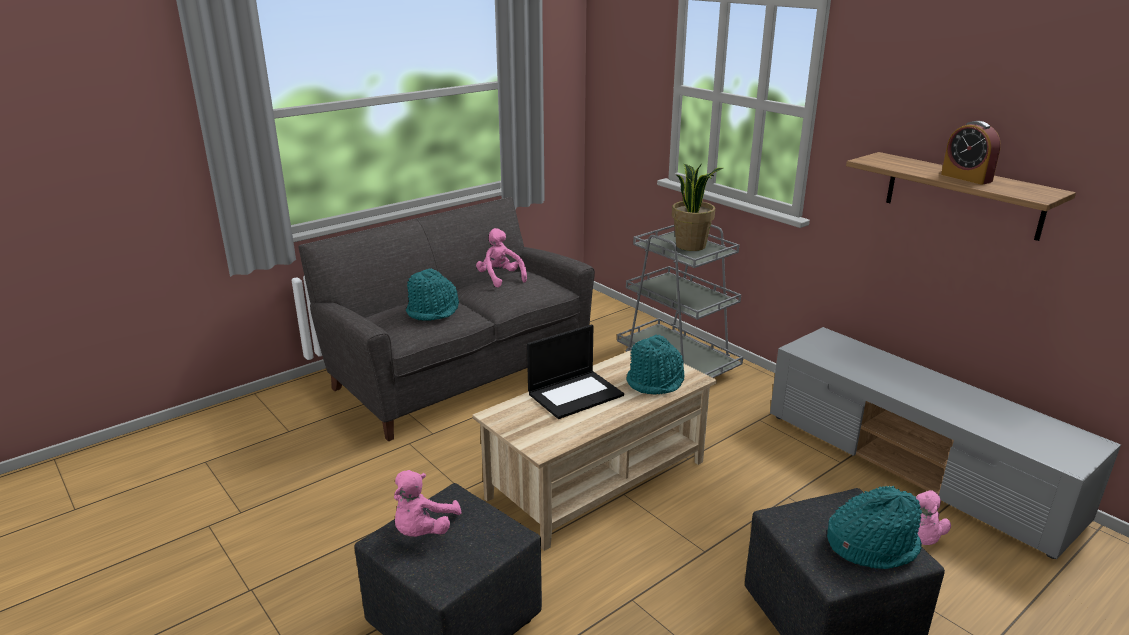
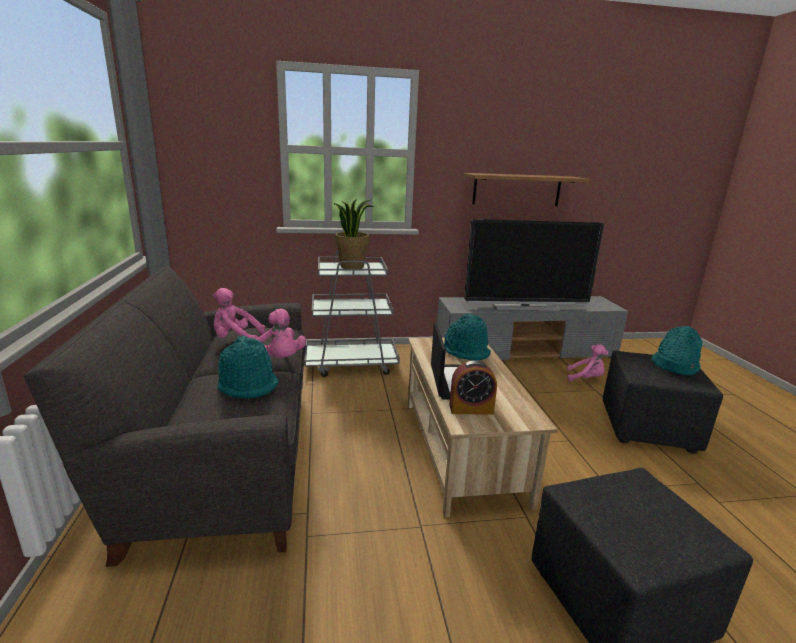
camera: 60 degrees left, 5 degrees down
(423, 531) = (628, 529): pink plush toy -> pink plush toy (279, 360)
(905, 388) = (525, 307): none -> television
(966, 178) = (533, 175): alarm clock -> alarm clock (471, 409)

